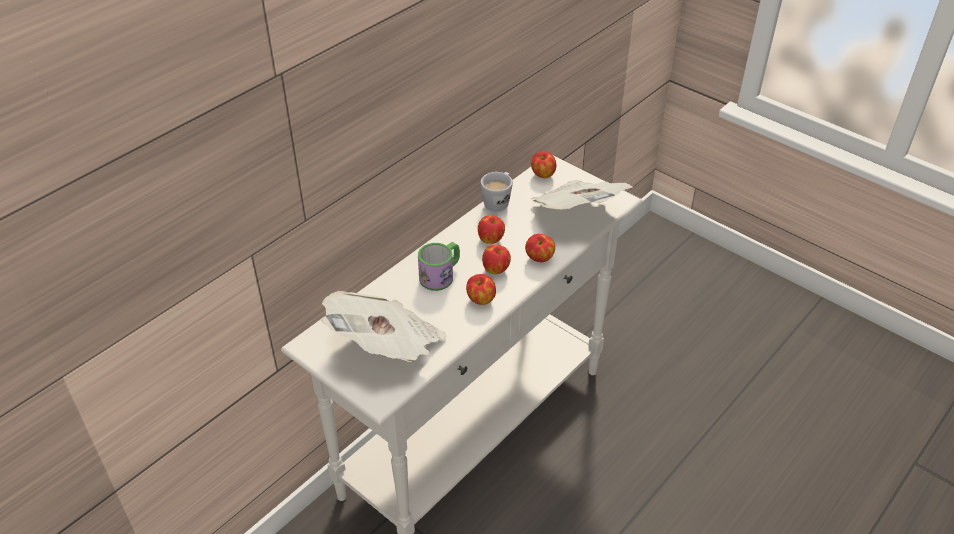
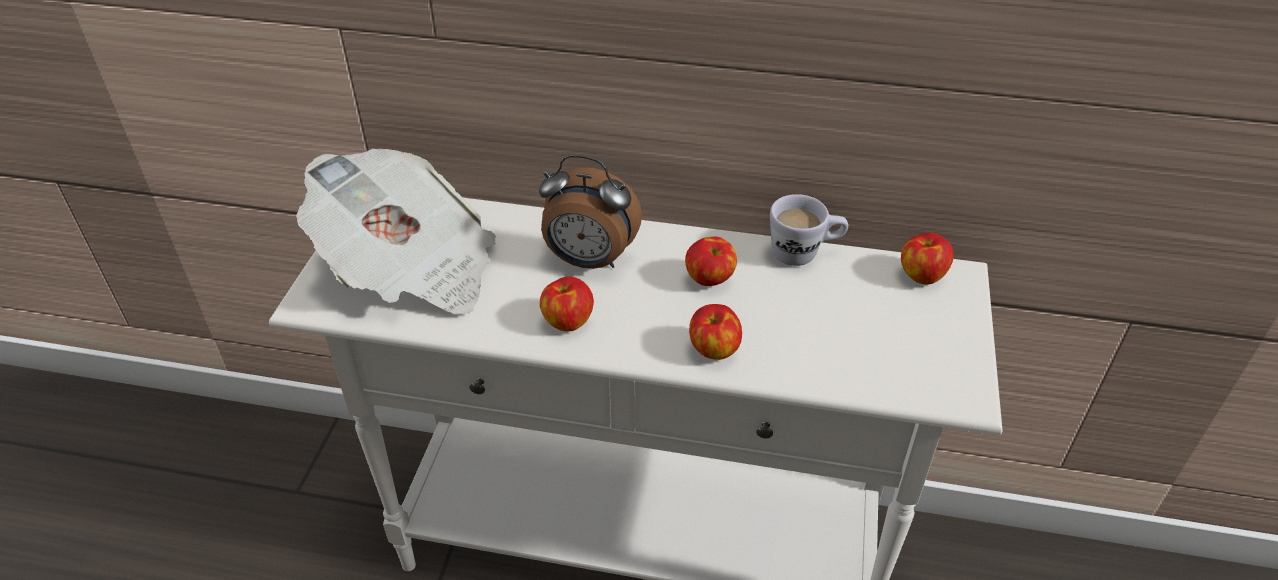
camera: 60 degrees right, 0 degrees up
(441, 275) = (589, 261): mug -> alarm clock
(496, 269) = (647, 311): apple -> none
(578, 213) = (869, 354): newspaper -> none

